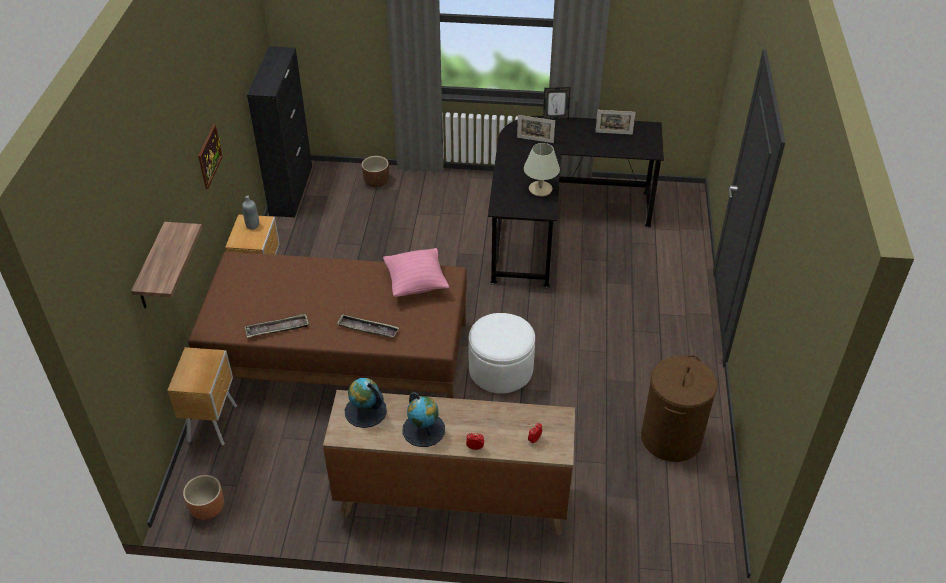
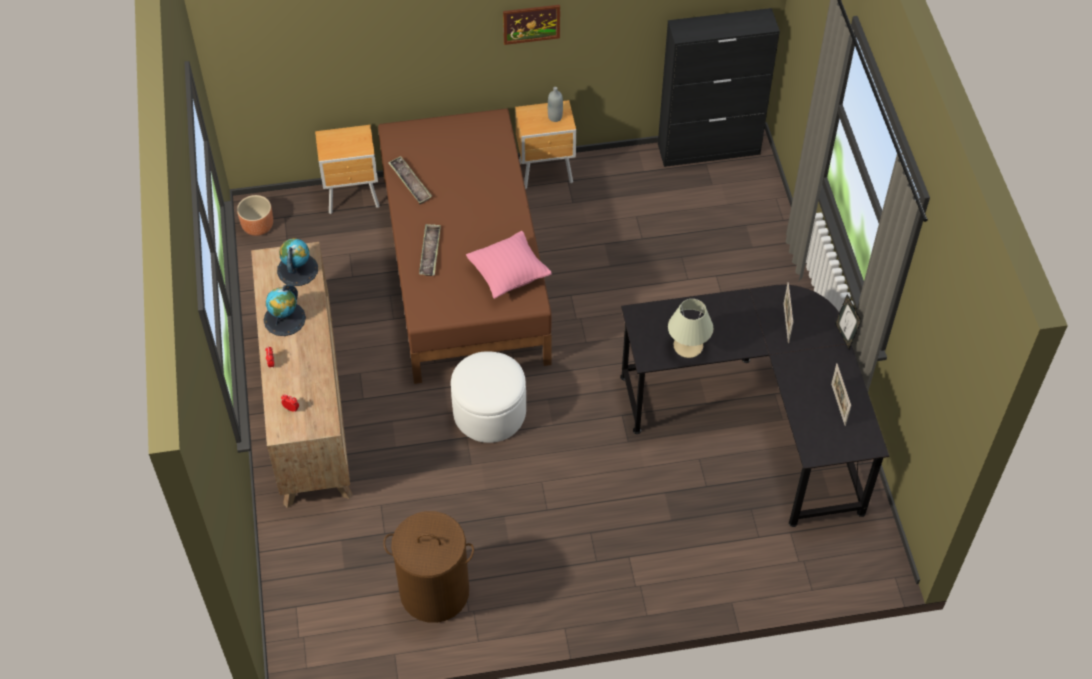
camera: 75 degrees right, 10 degrees up
(152, 268) = (345, 39): shelf -> none
(376, 182) = (757, 222): brown planter -> none

